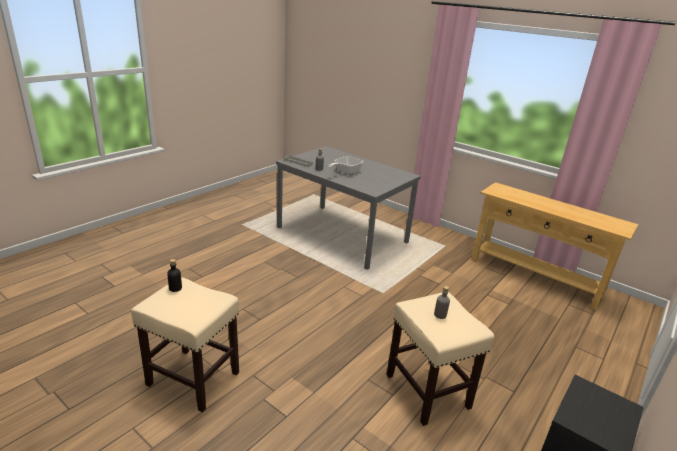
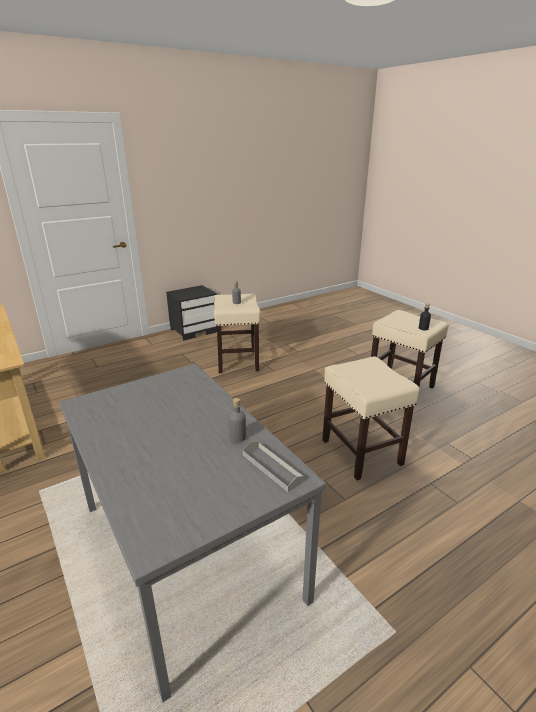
camera: 160 degrees left, 0 degrees up
(252, 291) = (360, 451): none -> beige stool
(345, 172) = (190, 423): frying pan -> none

